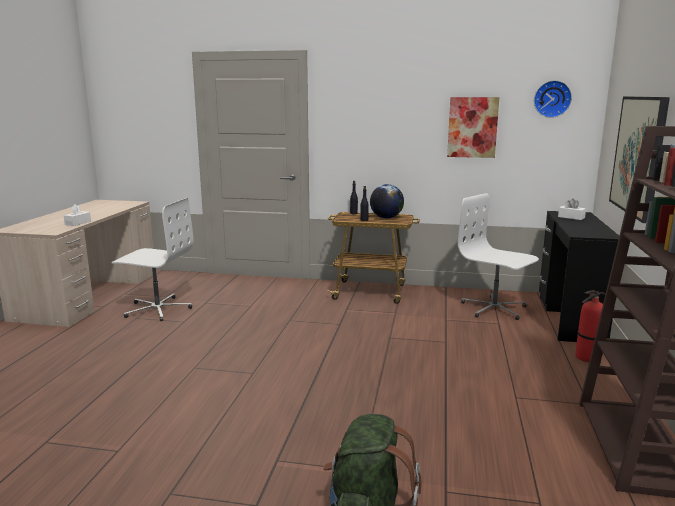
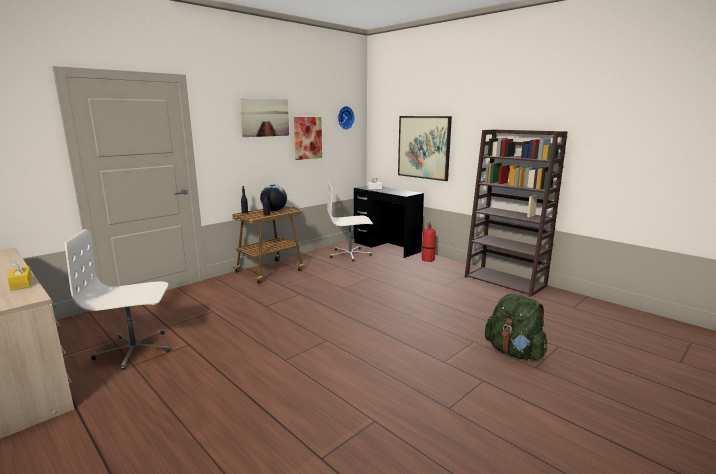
camera: 55 degrees left, 0 degrees up
(78, 223) = (21, 284): white tissue box -> yellow tissue box
(157, 309) = (134, 350): white office chair -> white office chair turned 150 degrees counterclockwise
(404, 98) = (265, 117): none -> picture

